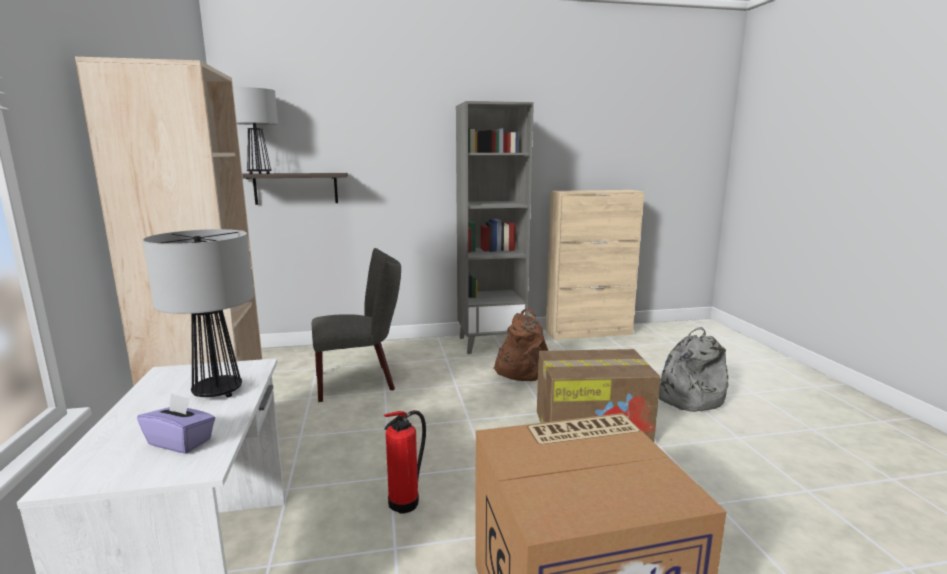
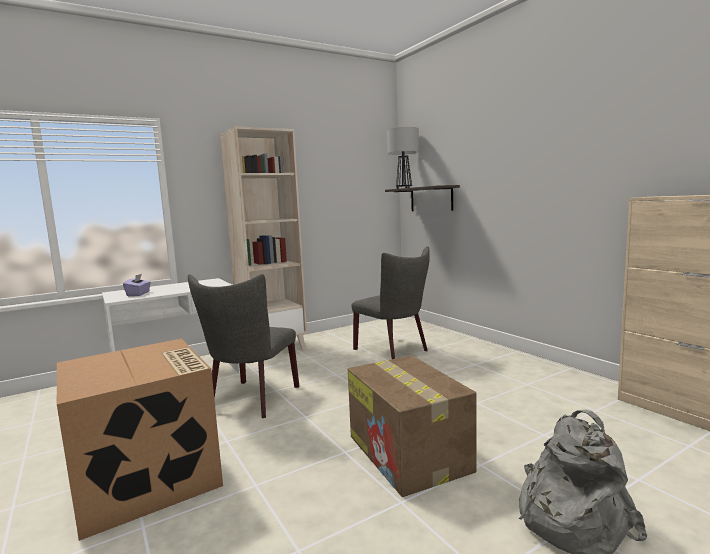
camera: 70 degrees right, 5 degrees down
(218, 392) = (189, 288): table lamp -> none
(406, 501) = (251, 401): fire extinguisher -> grey chair
(491, 343) = (543, 372): grey bookcase -> none
(520, 370) = (497, 397): brown backpack -> none

